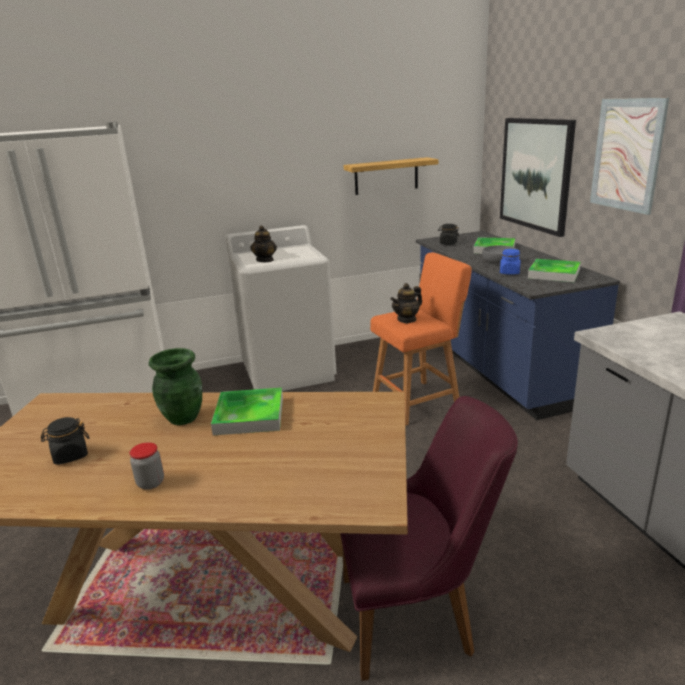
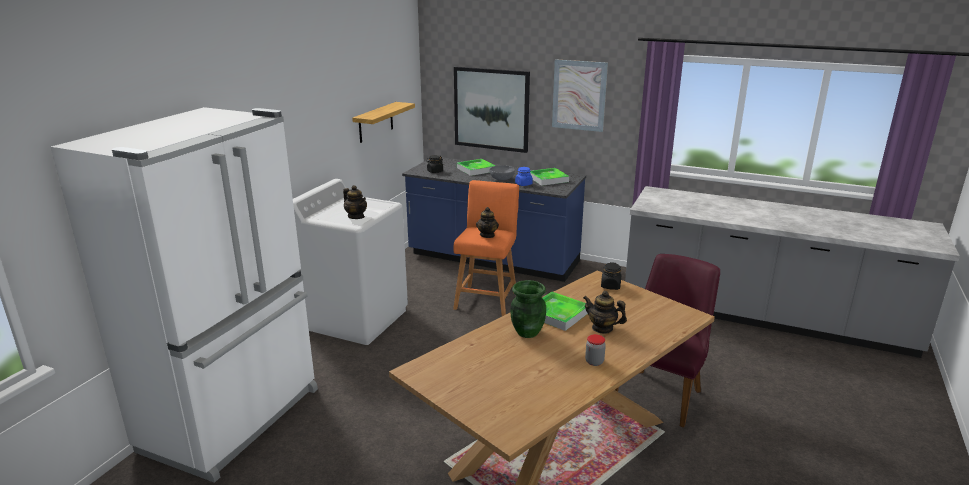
camera: 50 degrees left, 0 degrees up
(70, 455) = (520, 379): black jar -> black jar (610, 286)
(247, 454) = (602, 328): none -> teapot

